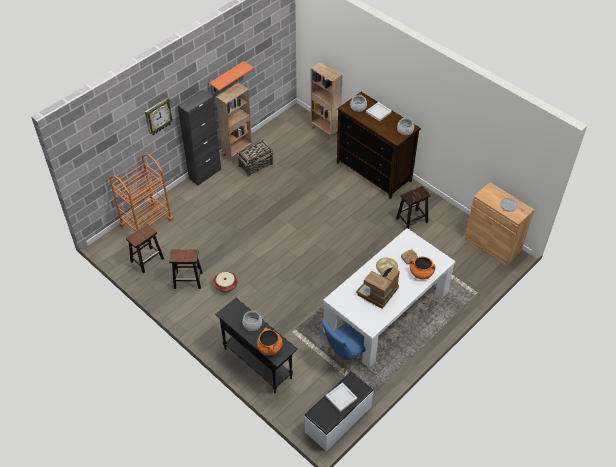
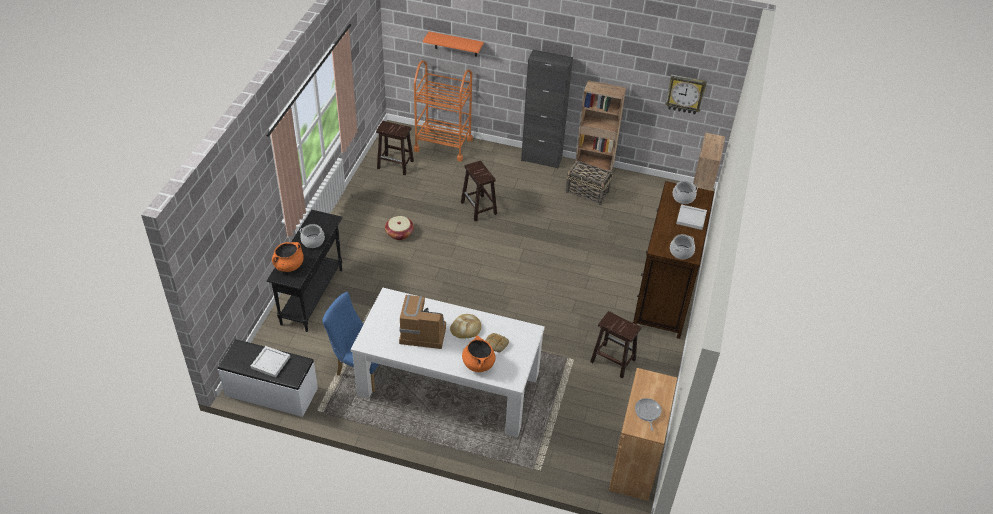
camera: 60 degrees right, 5 degrees down
(158, 116) = (506, 44): wall clock -> wall clock (685, 94)
(188, 280) = (389, 203): brown stool -> brown stool (479, 208)
(227, 77) = (613, 70): orange shelf -> orange shelf (456, 44)

